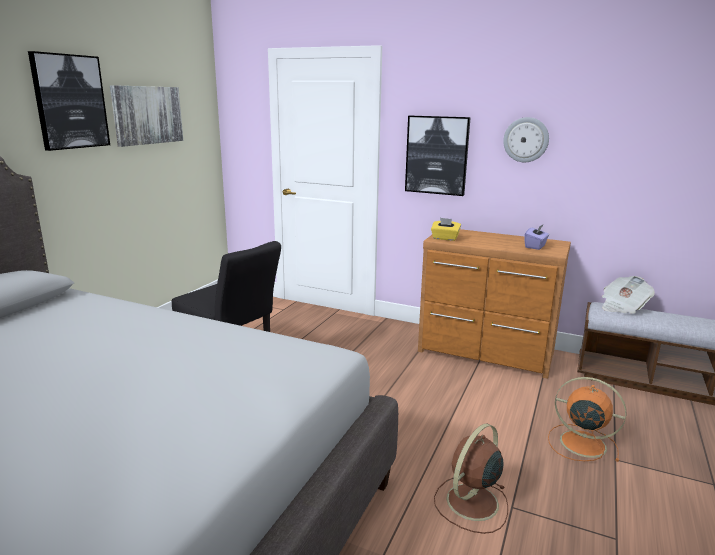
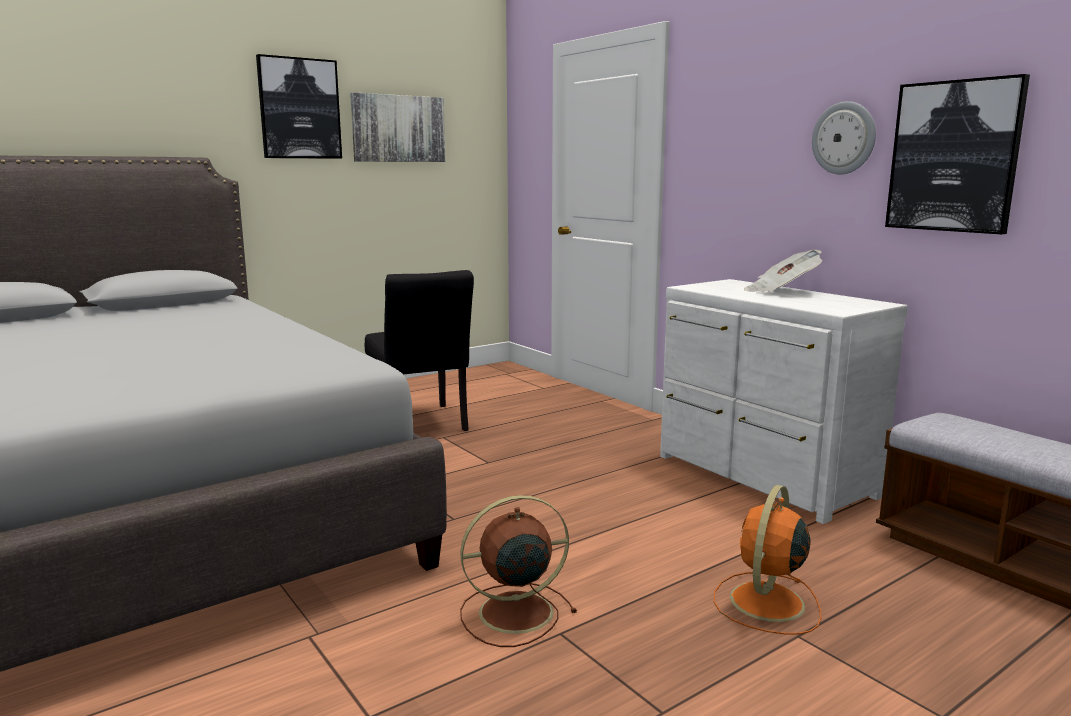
camera: 30 degrees right, 5 degrees down
(437, 155) = (728, 171): picture -> picture (954, 156)
(445, 238) = (702, 287): yellow tissue box -> none
(486, 353) = (762, 477): brown dresser -> white dresser
(535, 246) = (826, 303): purple tissue box -> none
(580, 443) = (766, 603): orange fan -> orange fan turned 120 degrees counterclockwise
(622, 307) = (978, 423): newspaper -> newspaper (781, 291)

